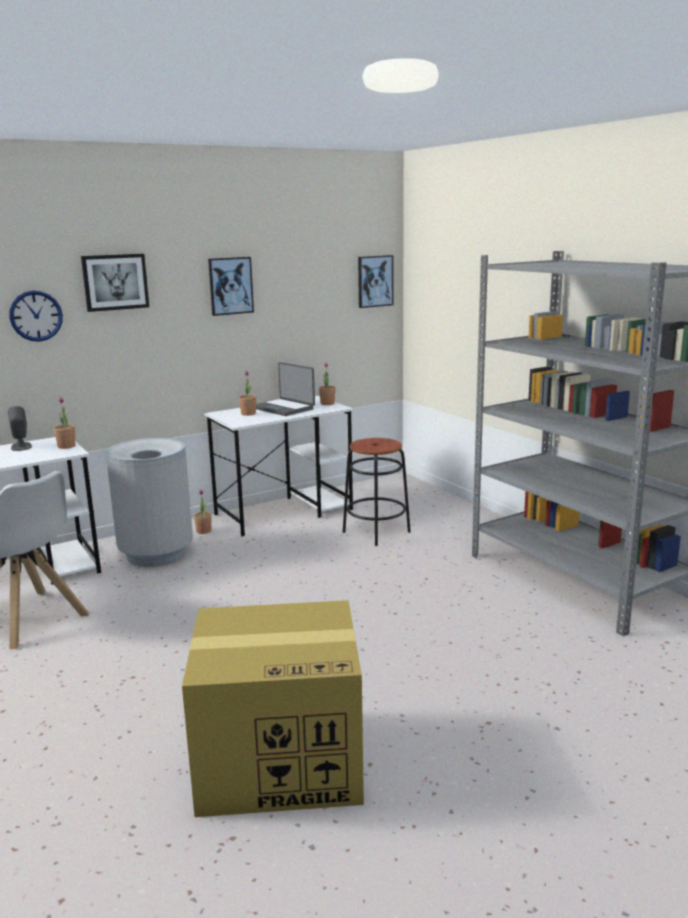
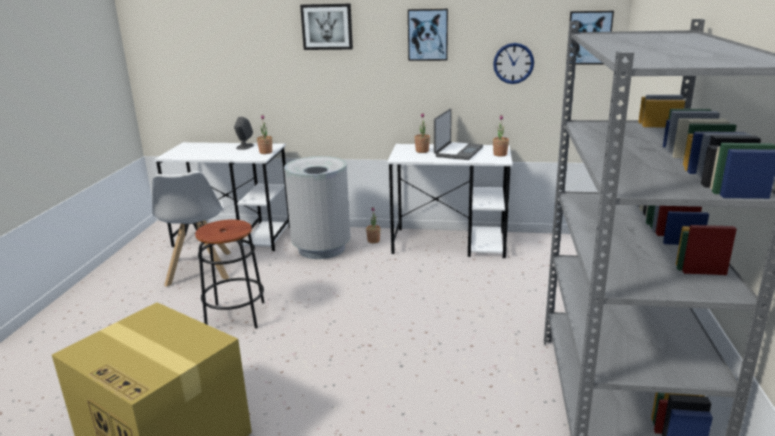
camera: 40 degrees right, 5 degrees up
(36, 316) = (267, 50): wall clock -> wall clock (513, 63)
(284, 408) = (457, 152): laptop -> laptop turned 150 degrees counterclockwise
(376, 532) = (494, 286): black stool -> black stool (235, 316)

